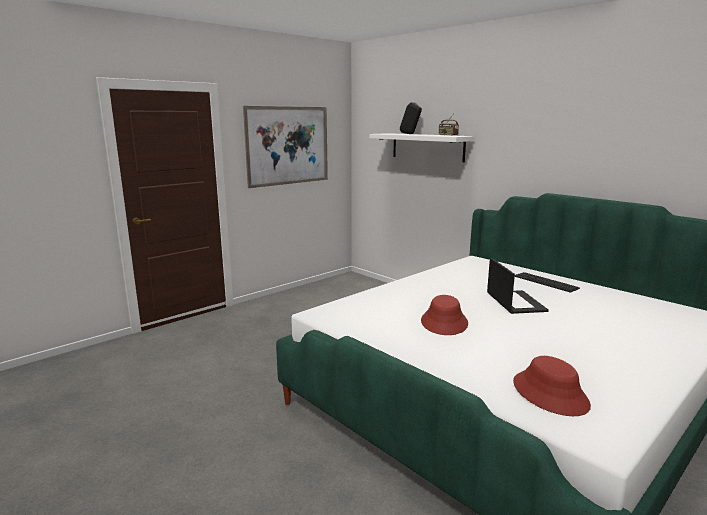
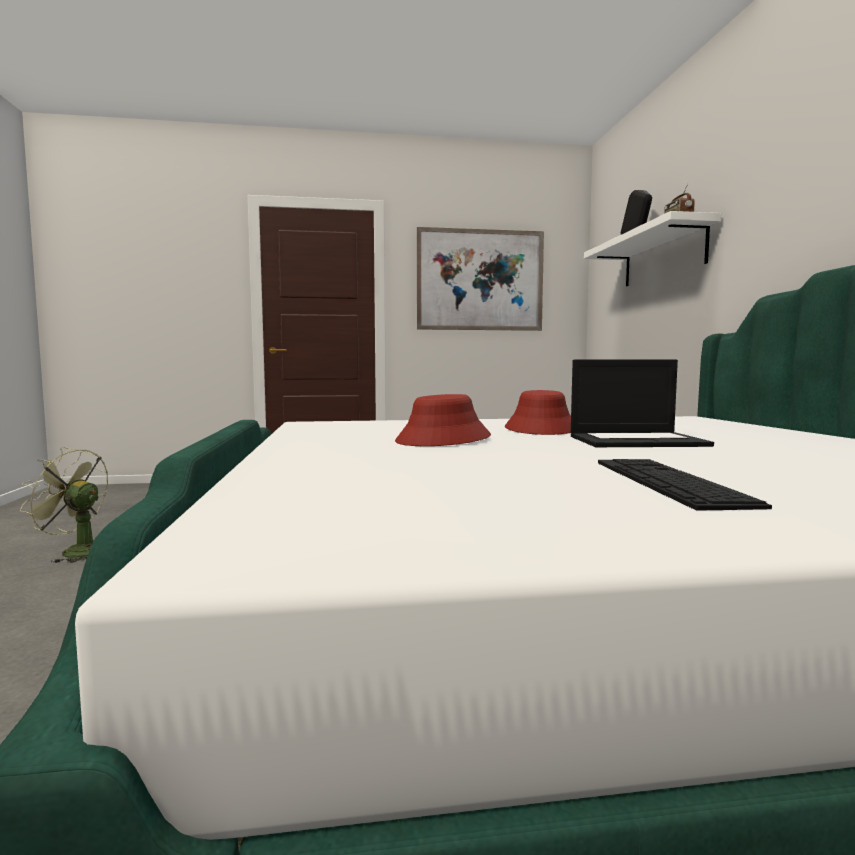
camera: 35 degrees right, 10 degrees down
(130, 453) = (76, 552): none -> green fan
(514, 302) = (637, 441): laptop -> laptop turned 60 degrees clockwise
(545, 282) = (776, 436): keyboard -> keyboard (668, 482)
(550, 394) = (361, 499): red hat -> red hat (541, 429)

